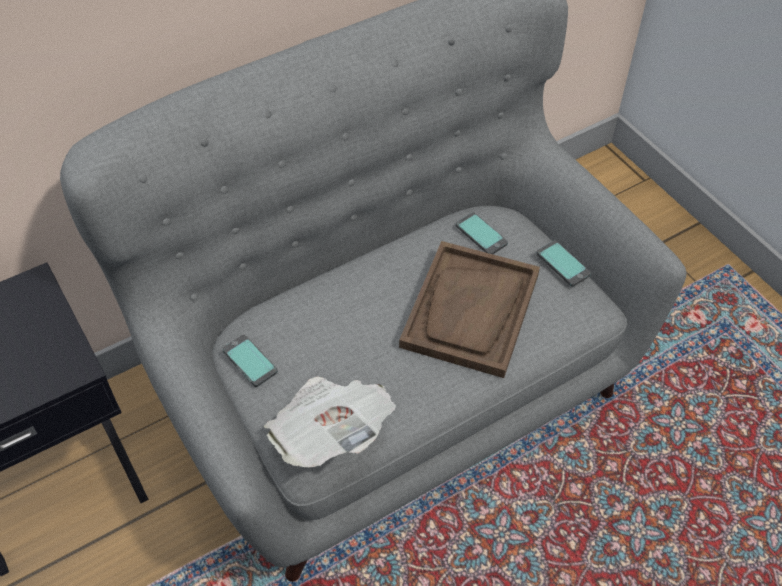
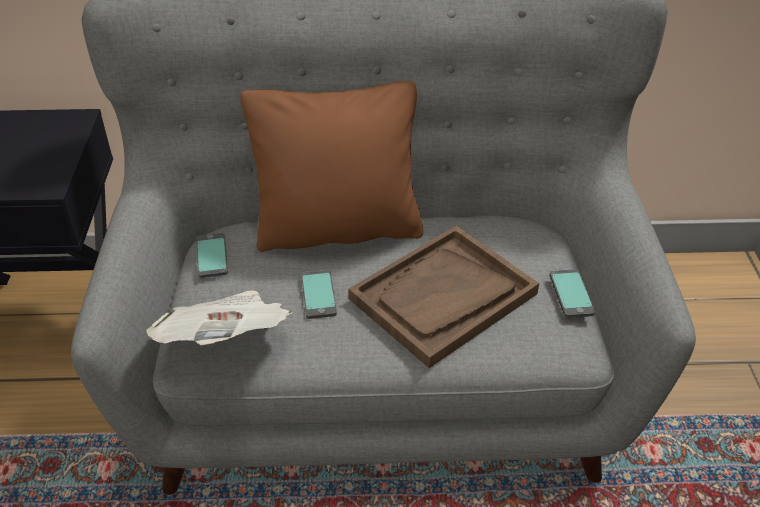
camera: 30 degrees right, 10 degrees down
(337, 284) = (338, 229): none -> brown pillow
(481, 234) = (507, 240): phone -> phone (319, 295)

